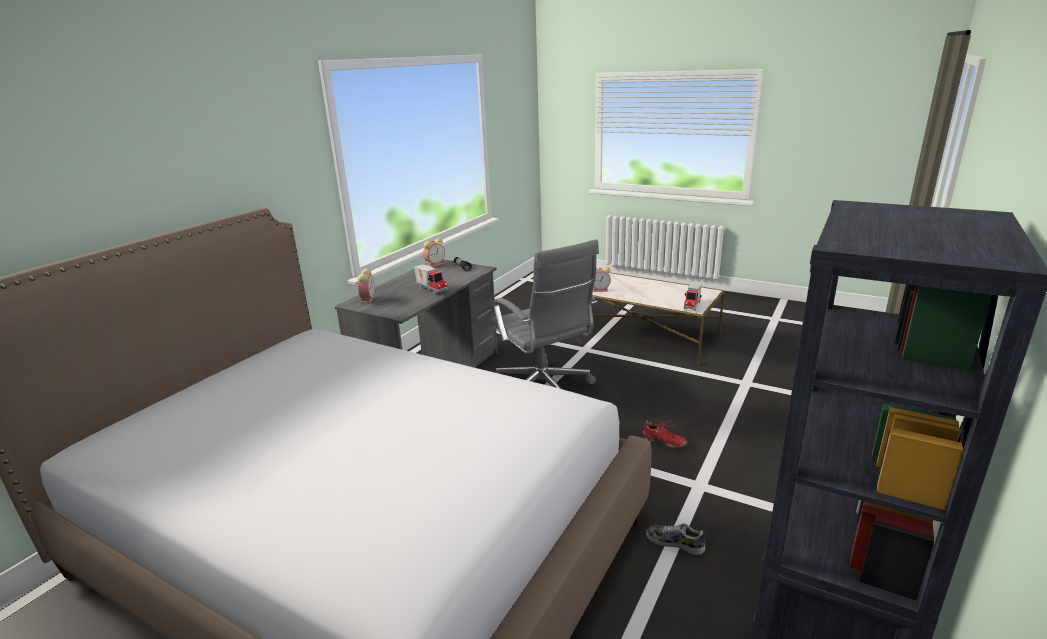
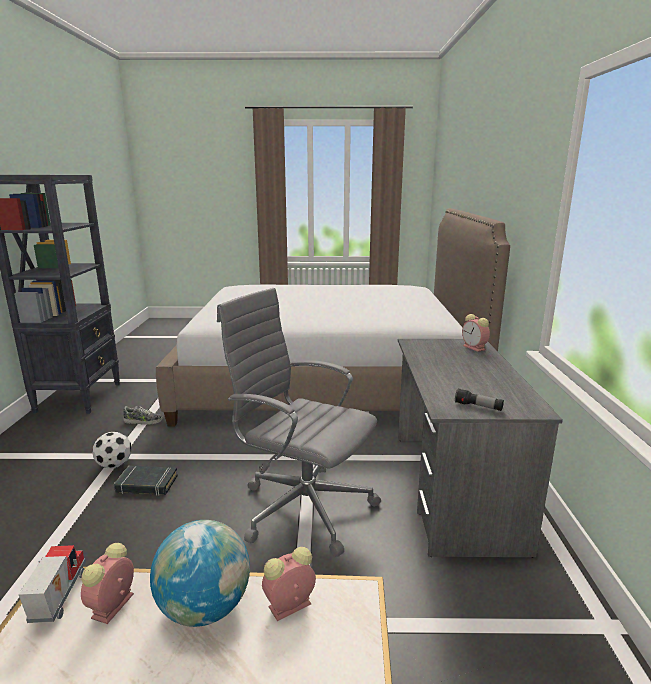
camera: 150 degrees right, 5 degrees down
(432, 289) = (438, 367): toy truck -> none
(435, 264) = (528, 405): alarm clock -> alarm clock (112, 607)
(632, 294) = (205, 608): none -> globe
(663, 441) = (146, 484): red shoe -> black book
(700, 473) = (114, 465): none -> football

